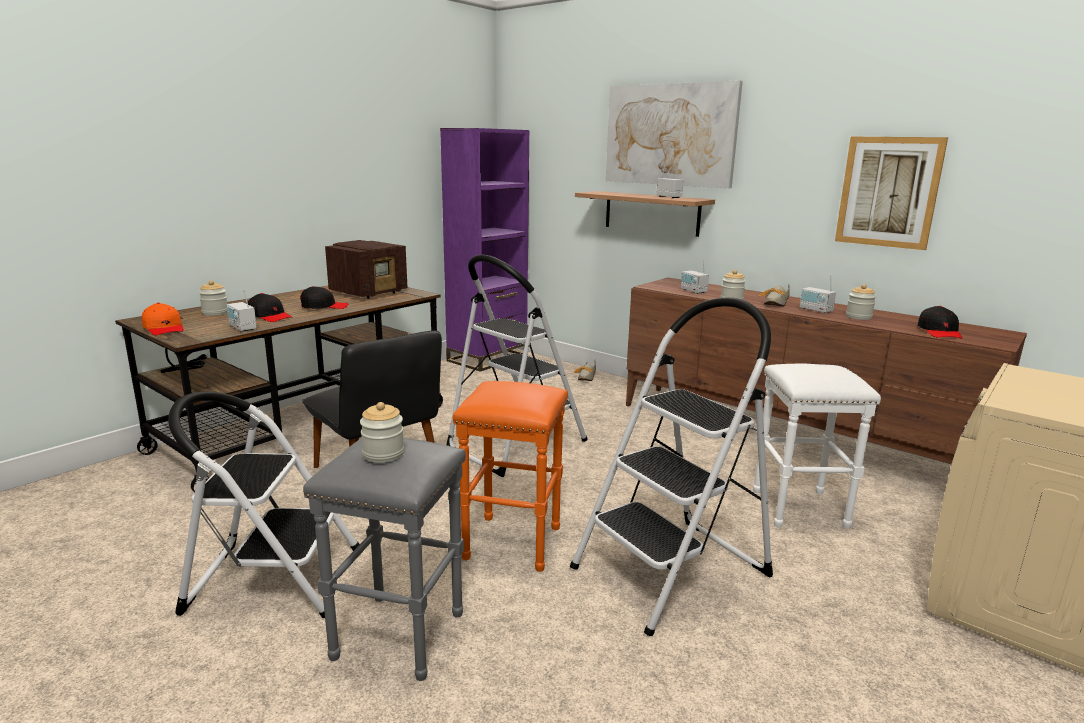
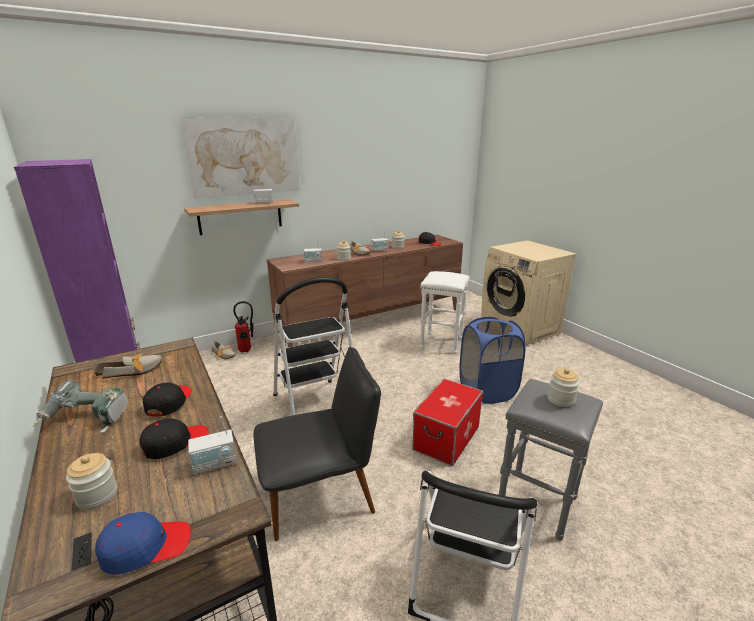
camera: 70 degrees left, 5 degrees up
(164, 328) = (146, 547): orange cap -> blue cap
(299, 296) = (86, 419): none -> power drill
(370, 292) = (135, 371): radio -> shoe
(514, 541) = (446, 437): orange stool -> storage box
(607, 384) = (247, 351): none -> fire extinguisher
(676, 571) = (487, 391): step ladder -> blue laundry basket
(888, 192) = (380, 181): picture -> none

